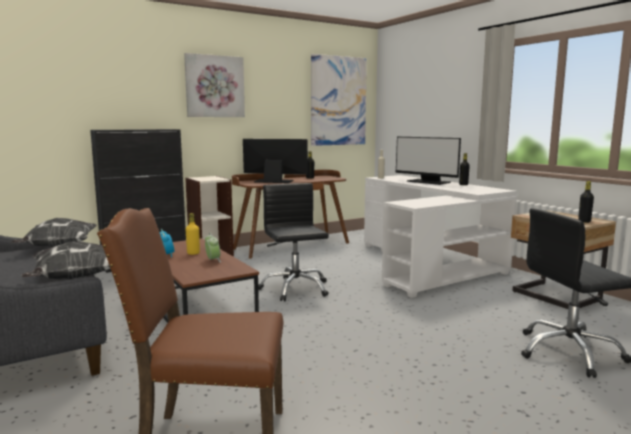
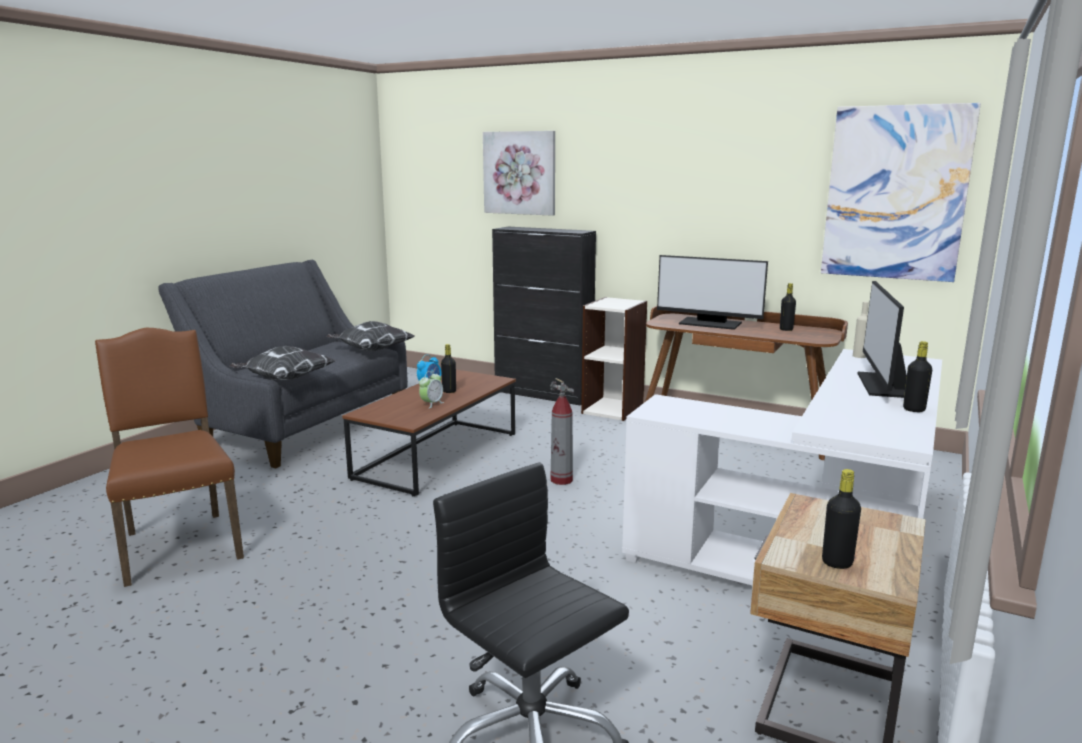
camera: 60 degrees right, 5 degrees up
(193, 253) = (449, 391): yellow bottle -> black bottle
(214, 86) = (658, 172): picture -> picture (520, 173)
(274, 181) = (709, 324): monitor -> monitor turned 135 degrees clockwise
(295, 288) = (561, 480): black office chair -> fire extinguisher

